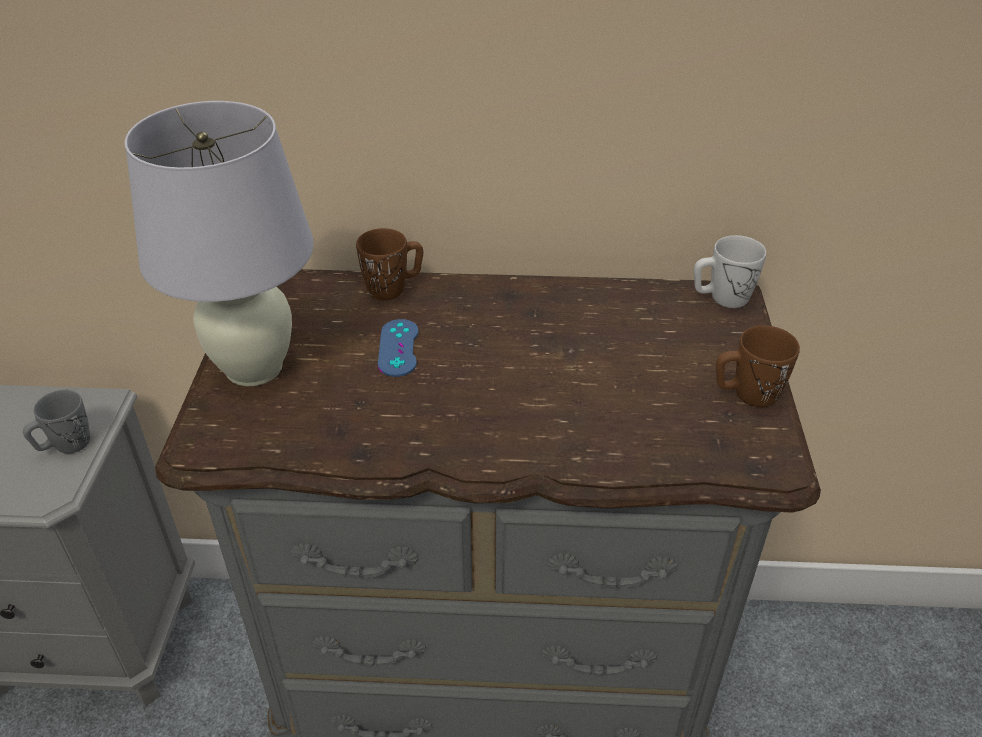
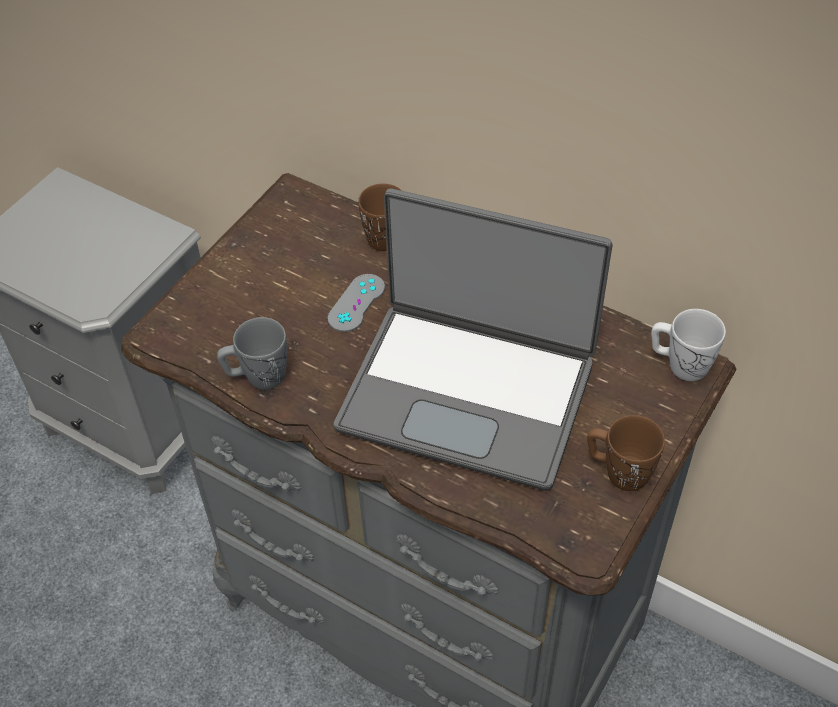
camera: 30 degrees right, 10 degrees up
(65, 446) = (124, 265): grey mug -> grey mug (257, 376)
(253, 368) = (234, 277): white table lamp -> none
(398, 348) = (356, 303): blue game controller -> grey game controller
(564, 382) = (469, 392): none -> laptop

